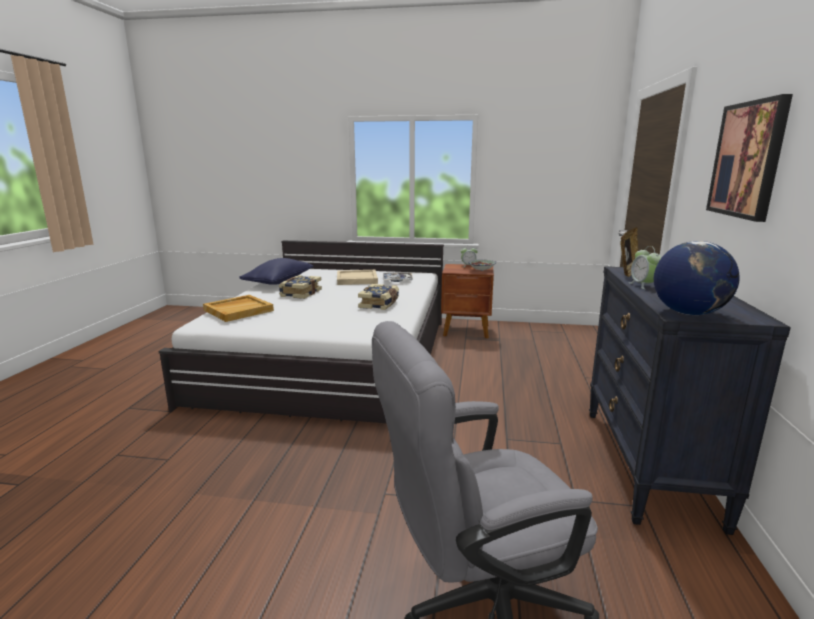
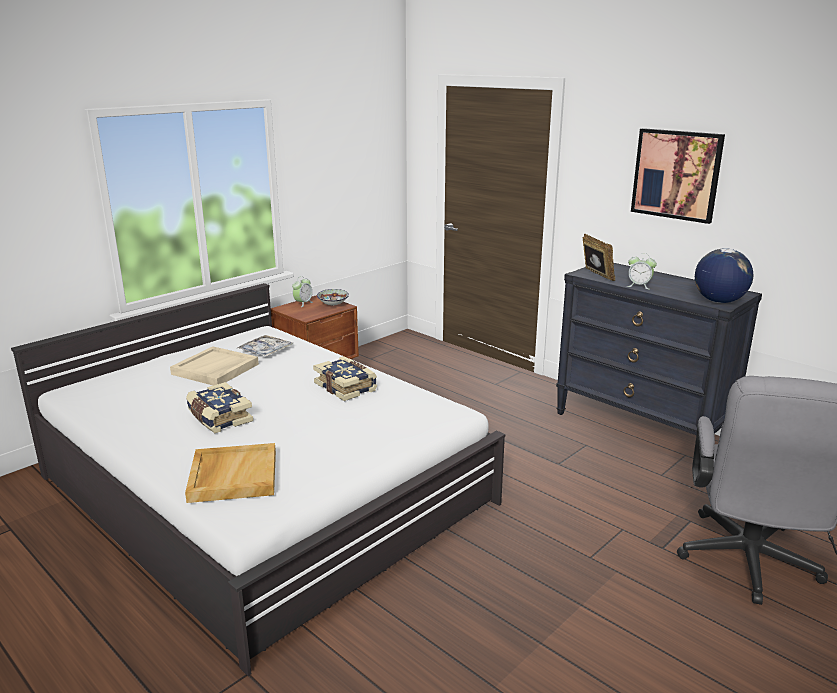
camera: 55 degrees left, 5 degrees up
(279, 282) = (123, 418): blue pillow -> none

